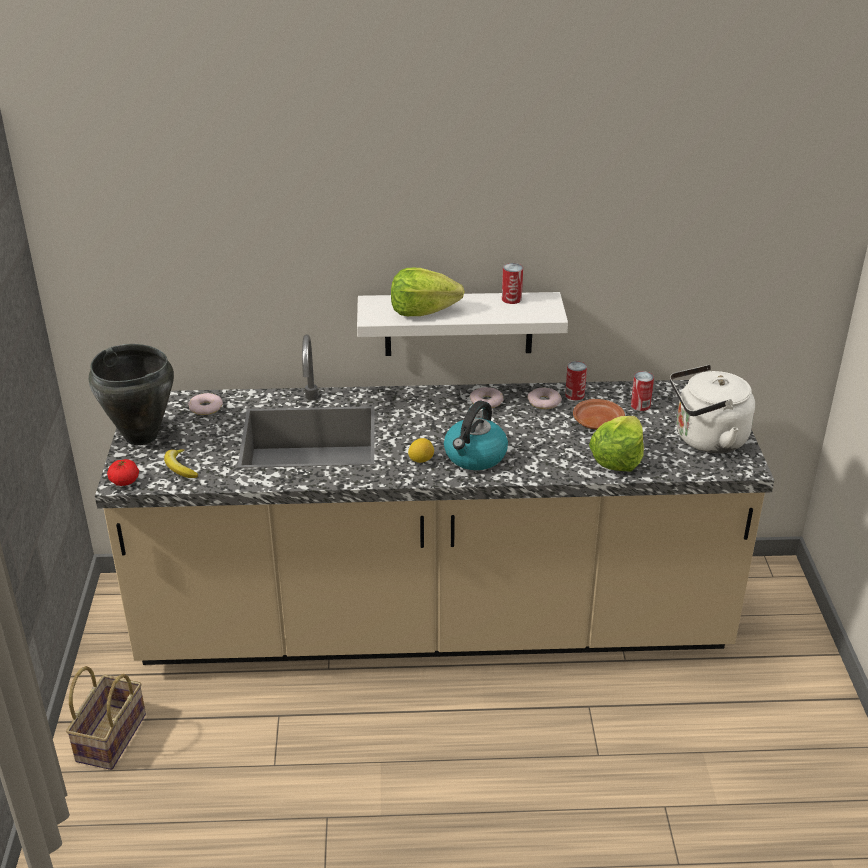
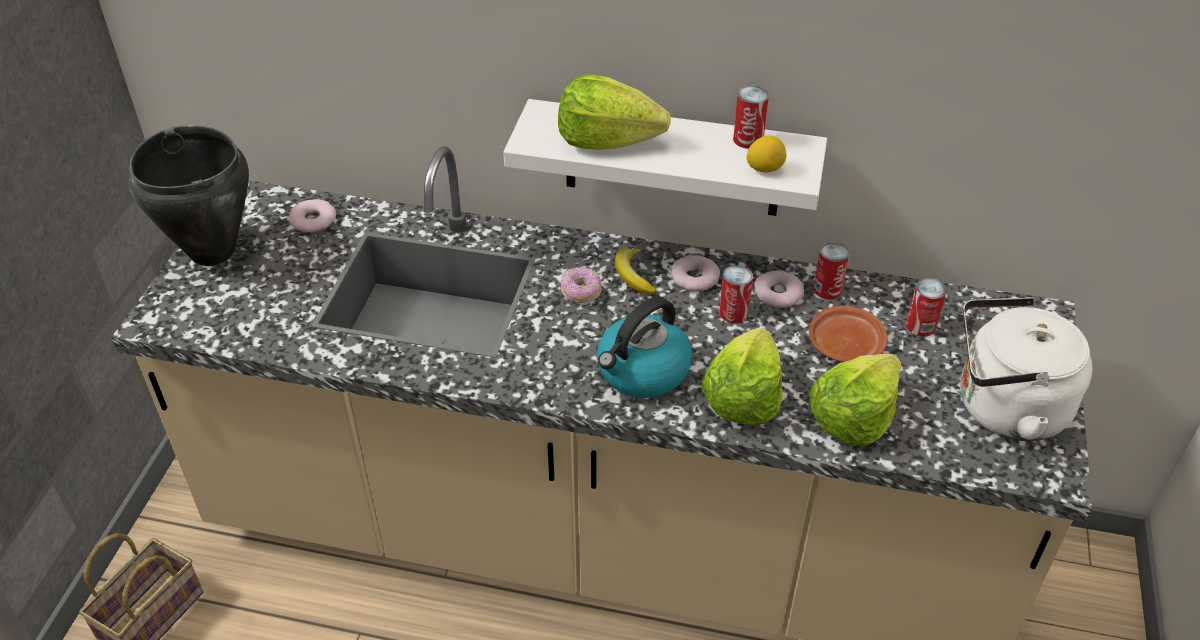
camera: 15 degrees right, 10 degrees up
(124, 481) = (158, 321): tomato -> none
(180, 468) = (237, 312): banana -> banana (633, 275)
(414, 420) = (581, 292): none -> donut
(421, 460) = (563, 363): lemon -> lemon (764, 168)
(520, 416) = (733, 313): none -> can
(545, 460) = (742, 397): none -> lettuce

